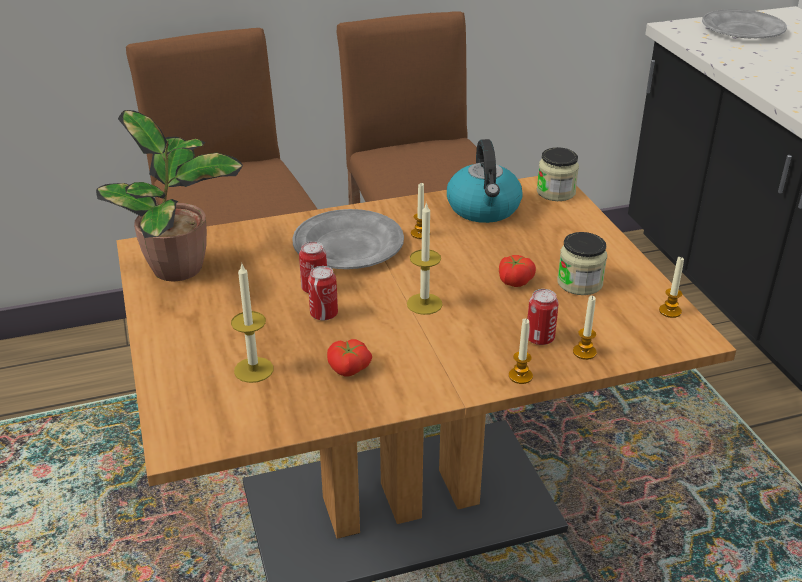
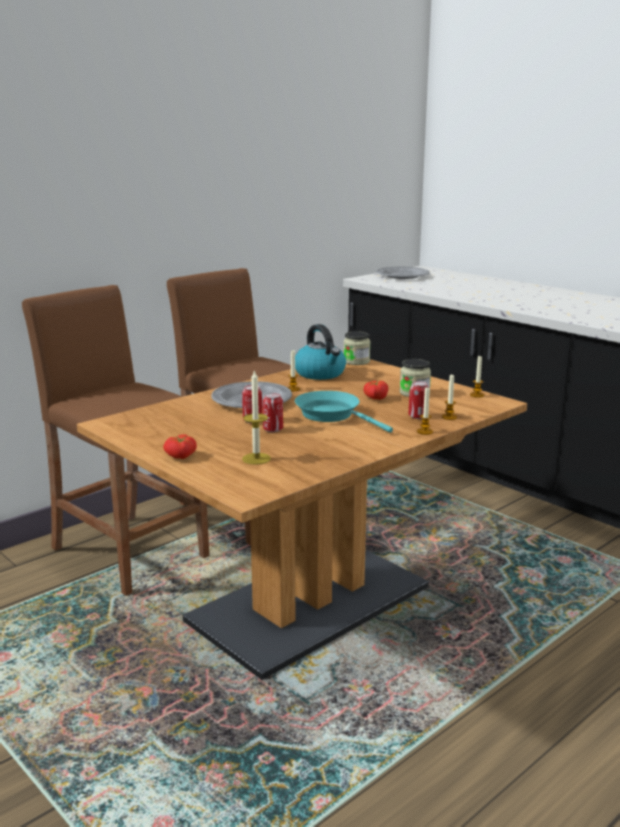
camera: 25 degrees left, 15 degrees down
(181, 269) = (145, 427): potted plant -> none
(348, 369) = (318, 447): tomato -> tomato (181, 457)
(424, 304) = (332, 415): candle -> turquoise frying pan

